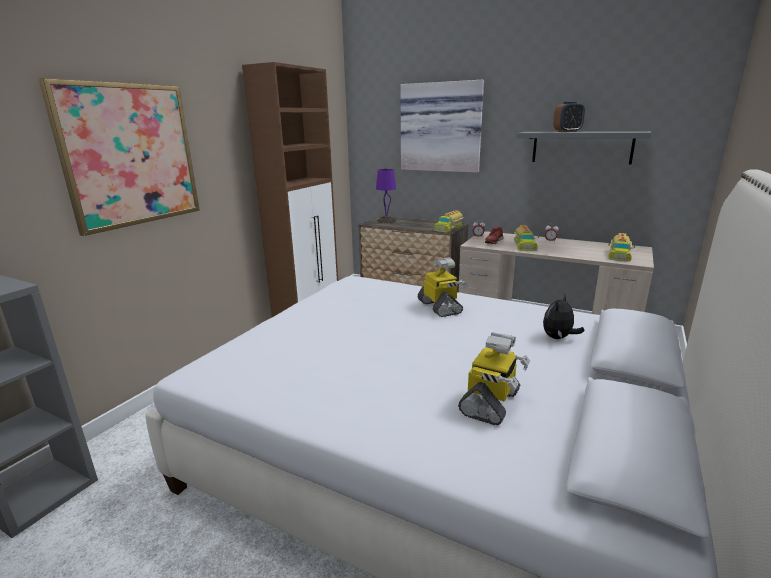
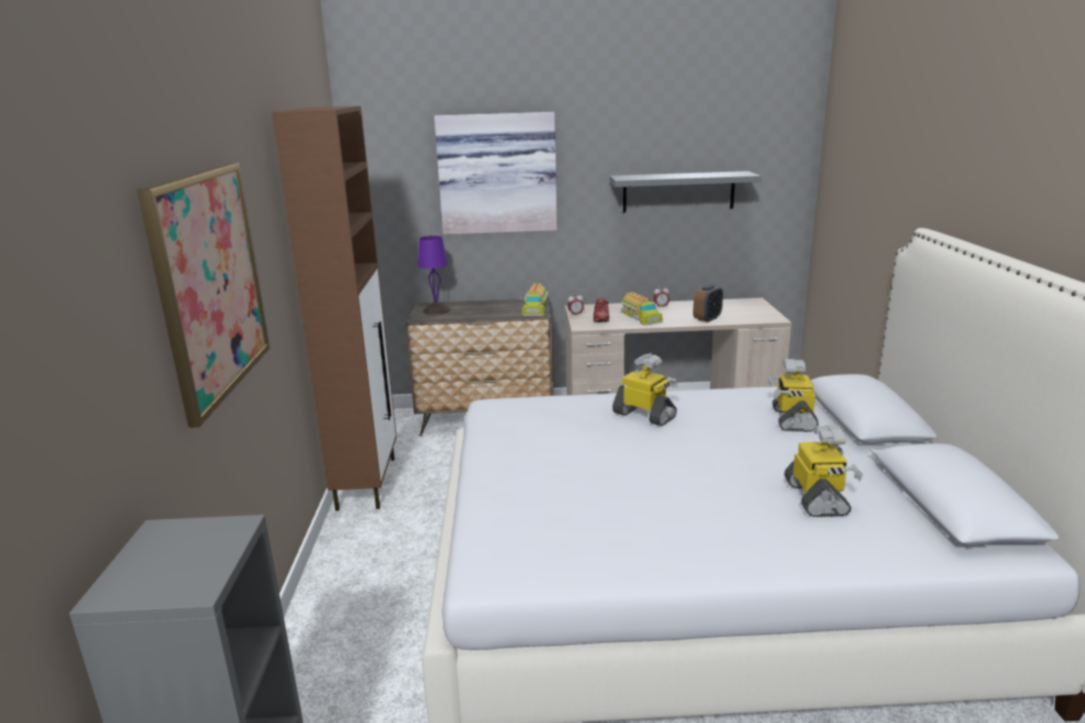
camera: 30 degrees left, 0 degrees up
(558, 338) = (792, 419): plush toy -> toy robot
(567, 131) = (667, 176): alarm clock -> alarm clock (707, 319)
(618, 254) = (745, 312): toy truck -> none

